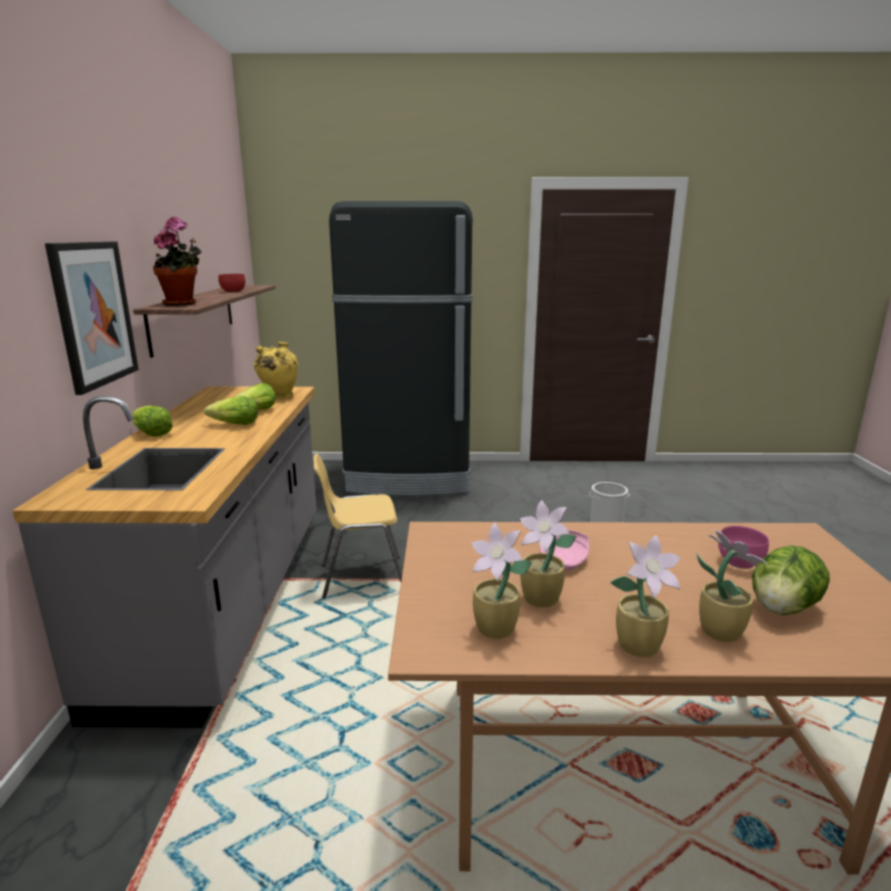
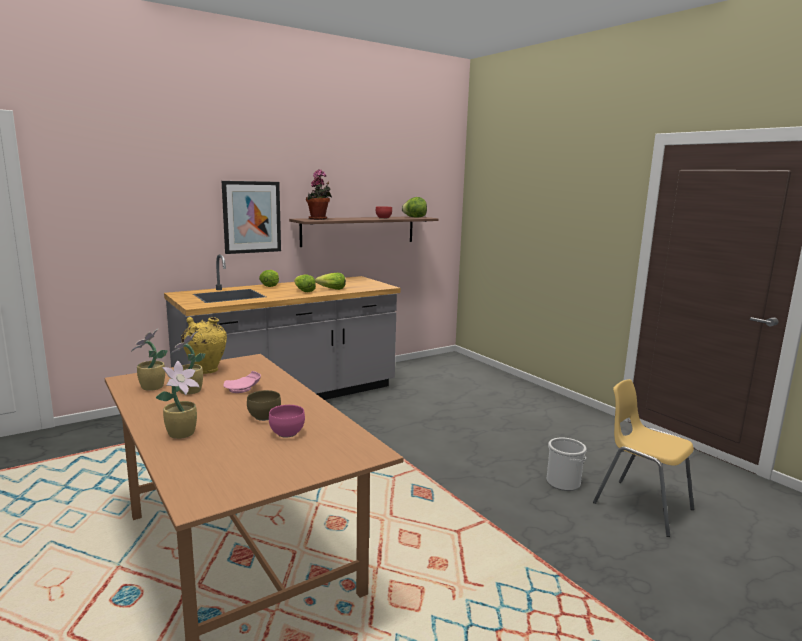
camera: 55 degrees right, 5 degrees down
(279, 397) = (365, 287): yellow vase -> yellow vase (206, 371)
(361, 577) = (352, 419): yellow chair -> yellow chair (641, 506)
(410, 477) = (506, 391): black fridge -> none
(640, 646) = (153, 417): potted plant -> none
(681, 565) = (264, 417): none -> brown bowl
(783, 608) = (225, 449): lettuce -> lettuce (414, 217)

